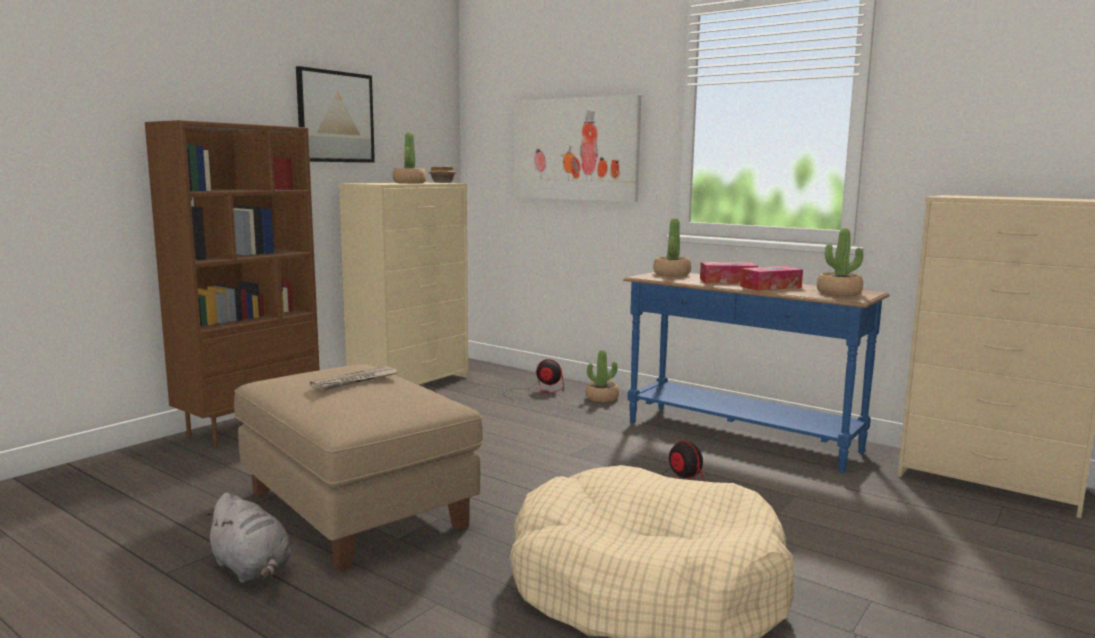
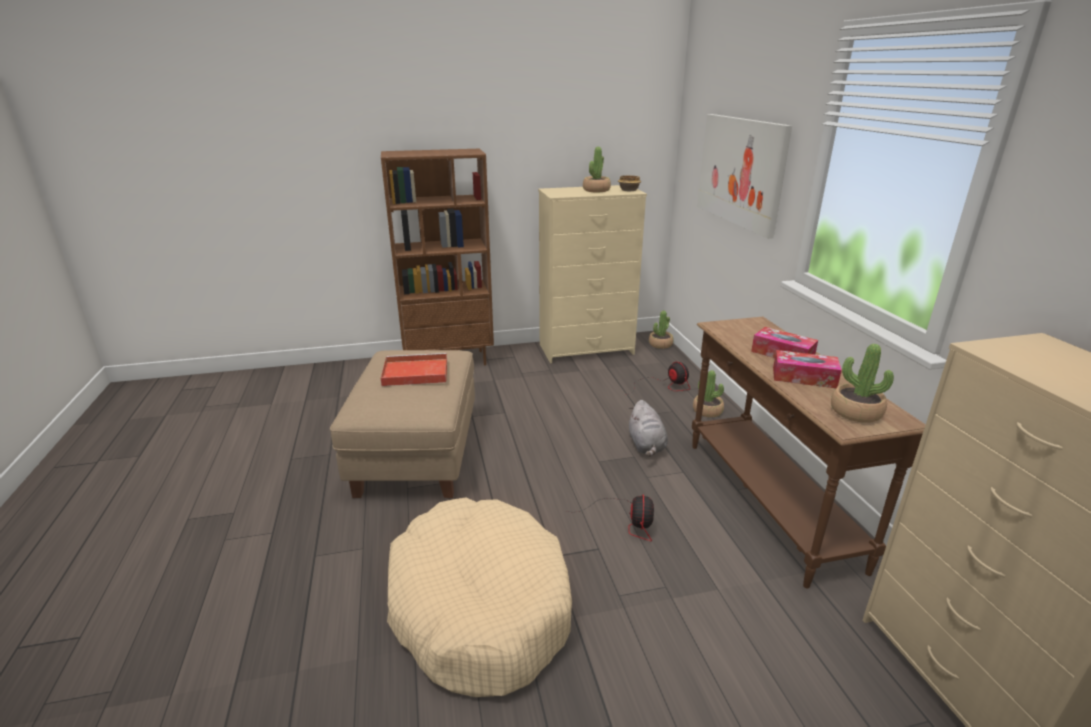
camera: 40 degrees right, 15 degrees up
(252, 569) = (322, 475): grey plush toy -> grey plush toy (646, 445)
(335, 117) = (542, 133): picture -> none
(355, 381) = (414, 373): newspaper -> red tray
(671, 274) = (753, 327): potted plant -> potted plant (660, 344)
(740, 437) = (766, 502): blue console table -> brown console table

